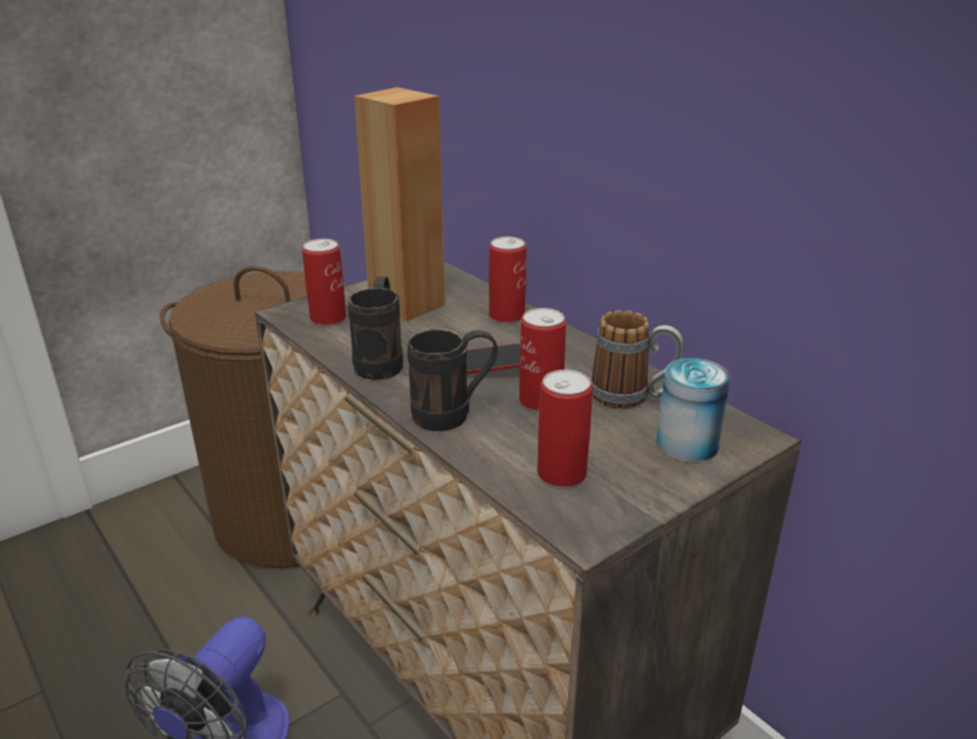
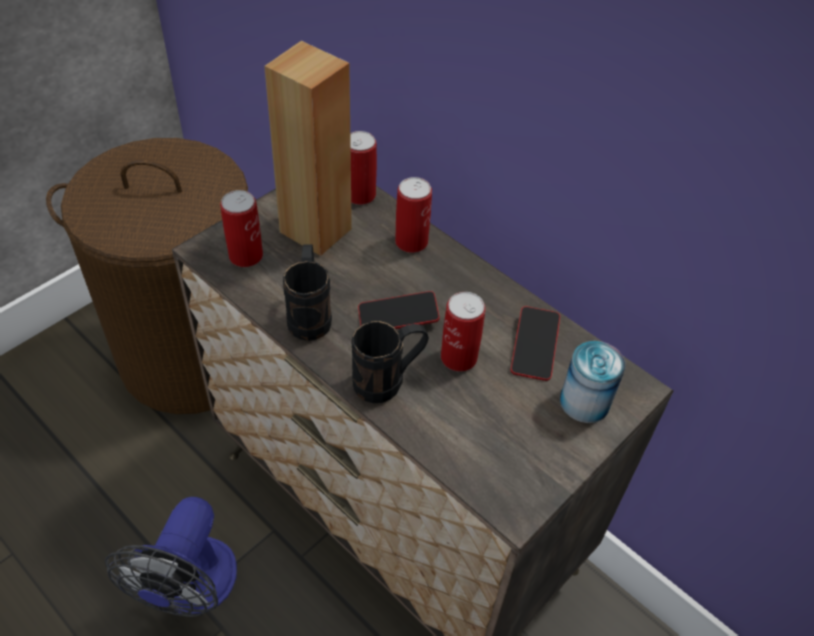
camera: 10 degrees left, 20 degrees up
(561, 473) = (488, 445): can -> can (360, 195)
(631, 397) = (534, 347): mug -> phone

